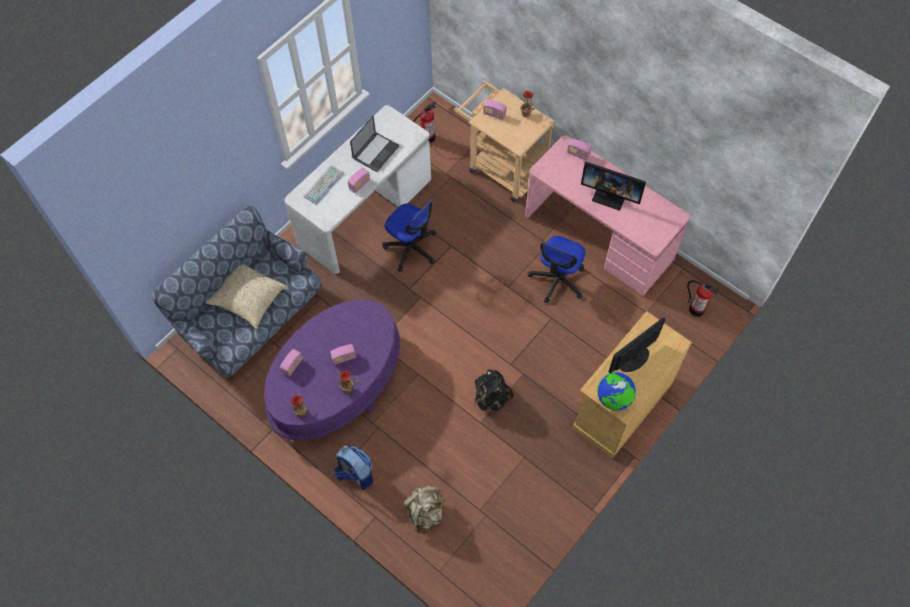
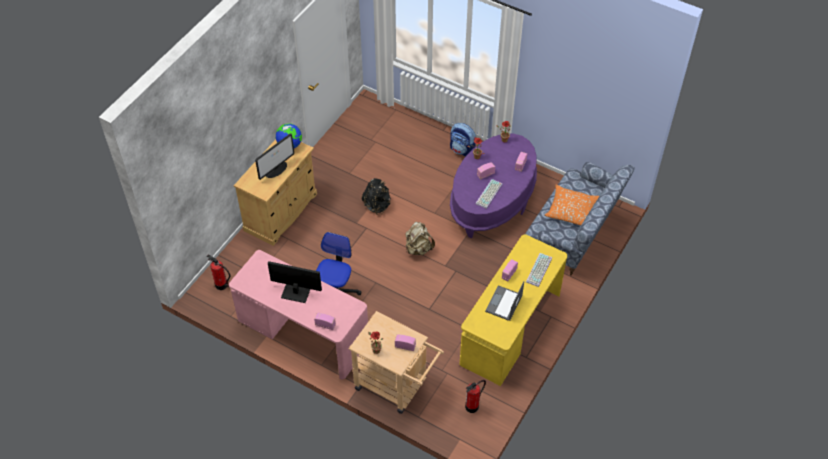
camera: 170 degrees right, 10 degrees down
(248, 299) = (572, 211): beige pillow -> orange pillow
(348, 326) = (489, 194): none -> keyboard
(364, 211) = (511, 328): white desk -> yellow desk
(411, 248) = (462, 302): office chair -> none
(425, 512) = (410, 136): beige backpack -> beige backpack (418, 248)

